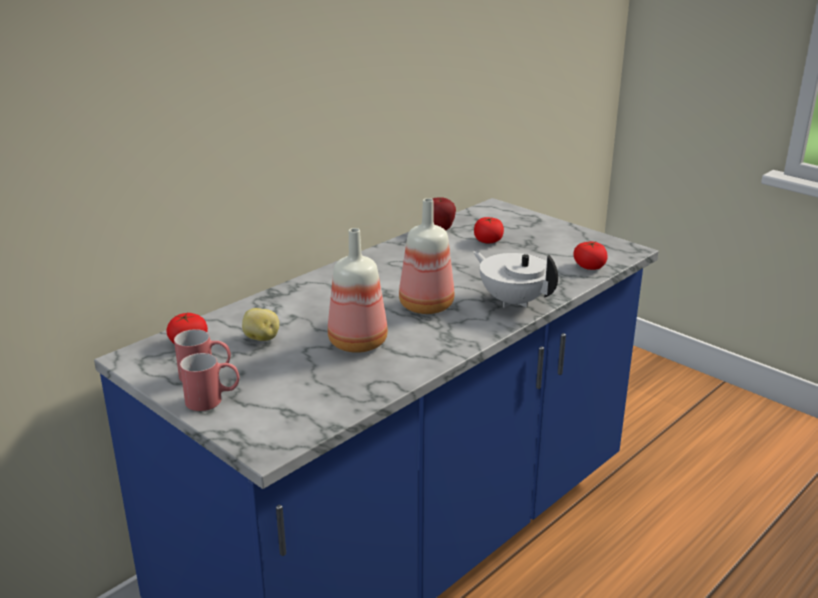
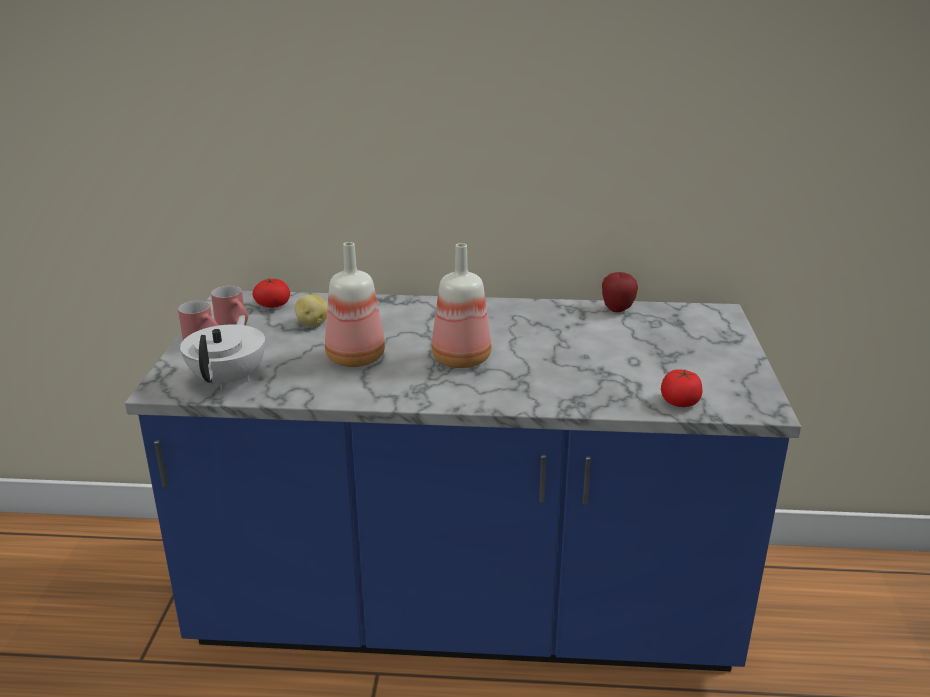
camera: 50 degrees right, 0 degrees up
(488, 240) = (639, 336): tomato -> none
(513, 301) = (536, 391): white teapot -> white teapot (229, 379)

